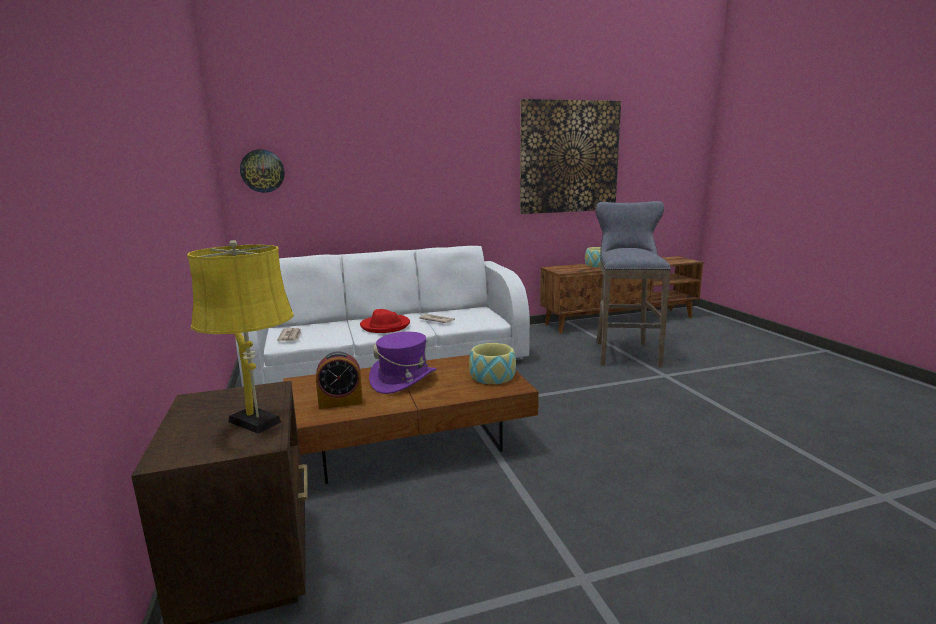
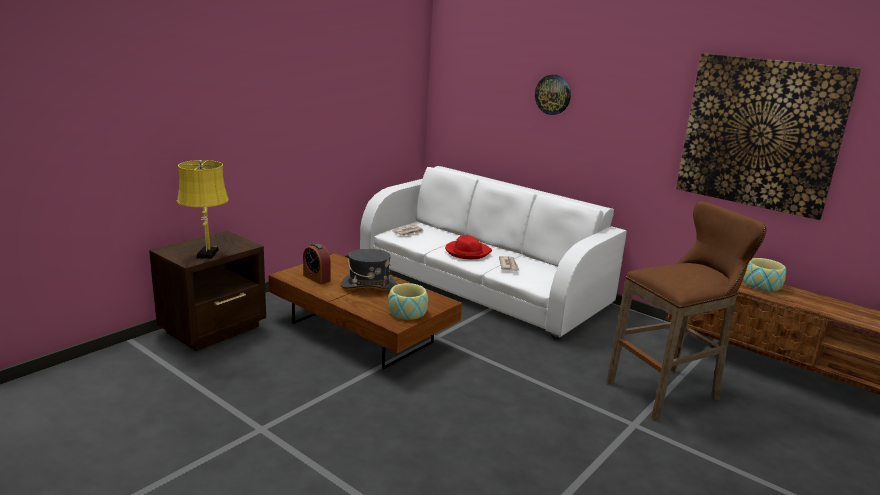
camera: 55 degrees right, 5 degrees up
(262, 171) = (455, 94): wall clock -> wall clock (553, 94)
(403, 380) = (368, 285): purple hat -> grey hat
(624, 352) = (667, 390): grey stool -> brown stool

